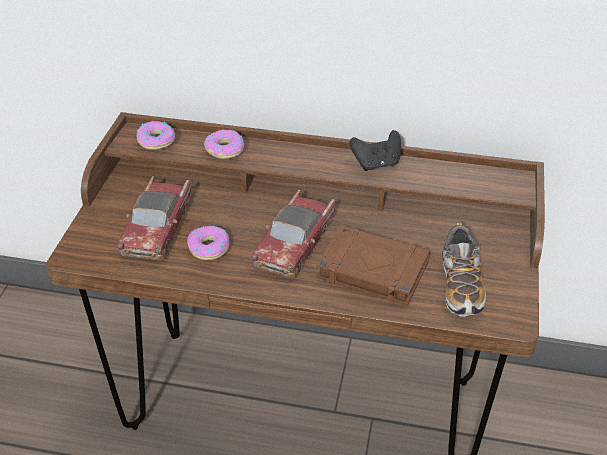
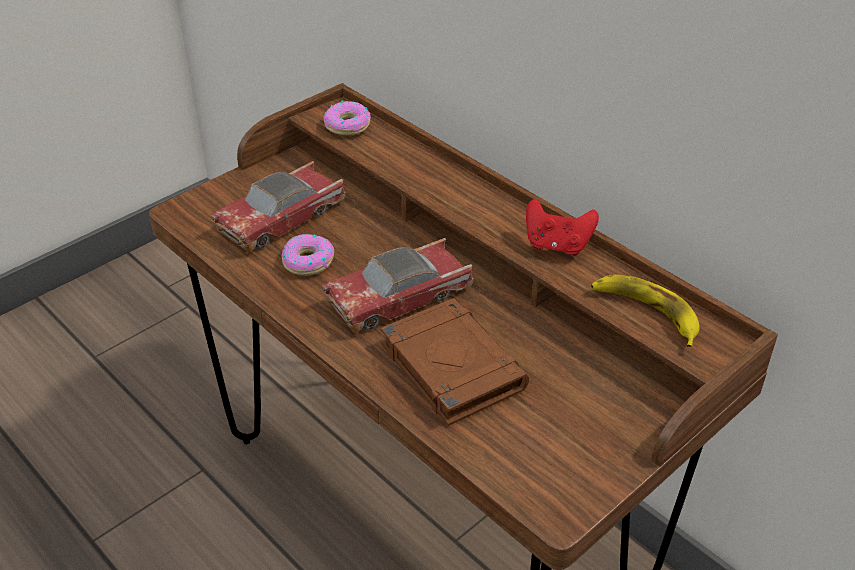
camera: 35 degrees right, 0 degrees up
(224, 149) = (406, 161): donut -> none
(376, 164) = (557, 245): black game controller -> red game controller
(460, 285) = (536, 436): shoe -> none
(465, 181) = (646, 312): none -> banana

